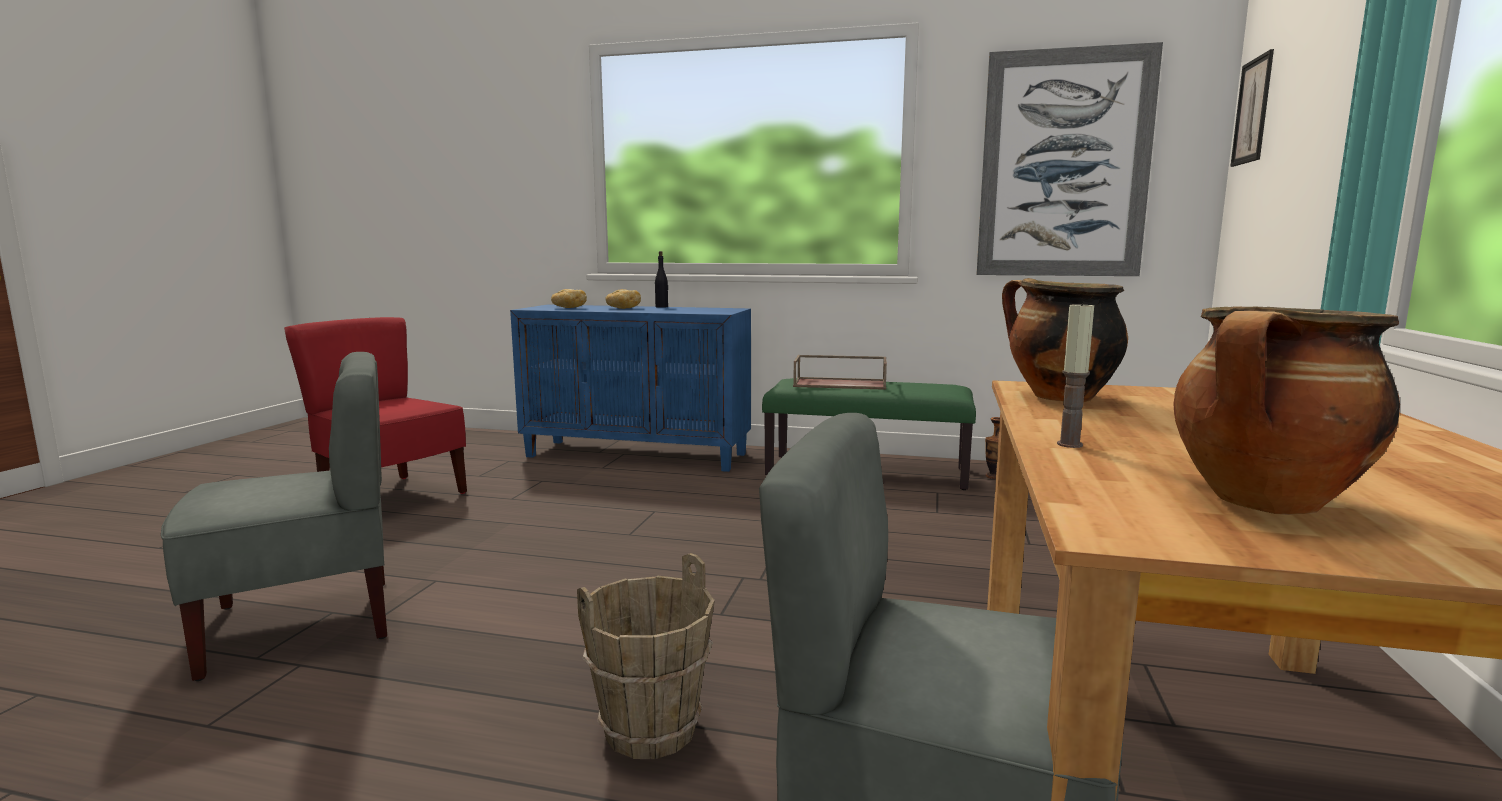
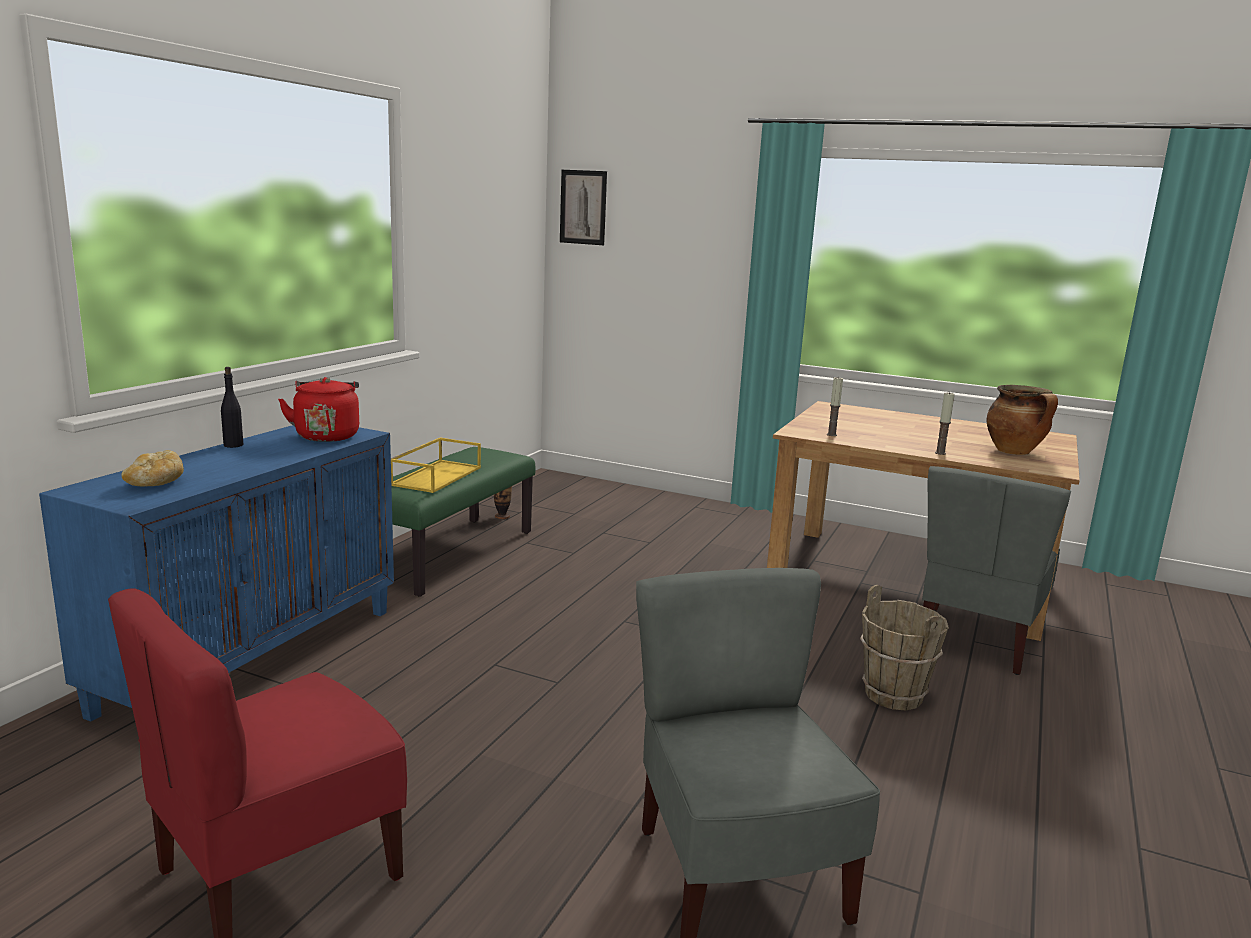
camera: 80 degrees left, 5 degrees up
(622, 308) = (223, 461): bread -> none
(704, 310) = (327, 435): none -> red kettle
(841, 383) = (436, 476): brown tray -> yellow tray
(1058, 397) = (831, 435): cooking pot -> candle
(1064, 165) = (483, 237): picture -> none

